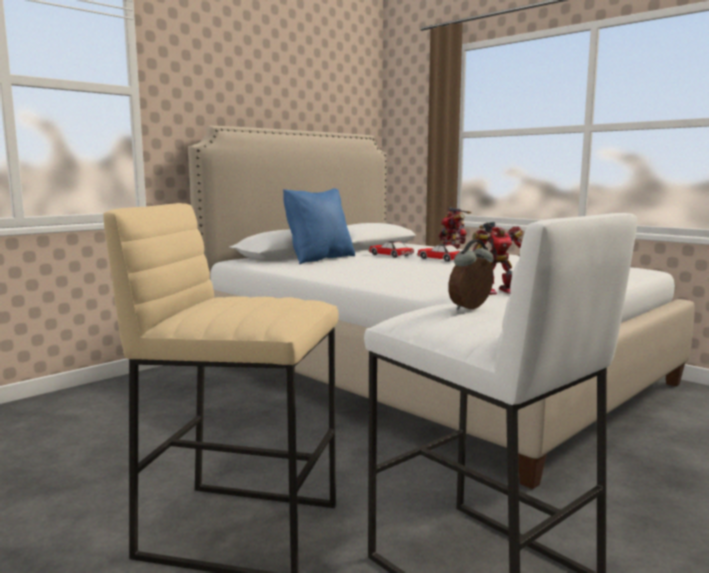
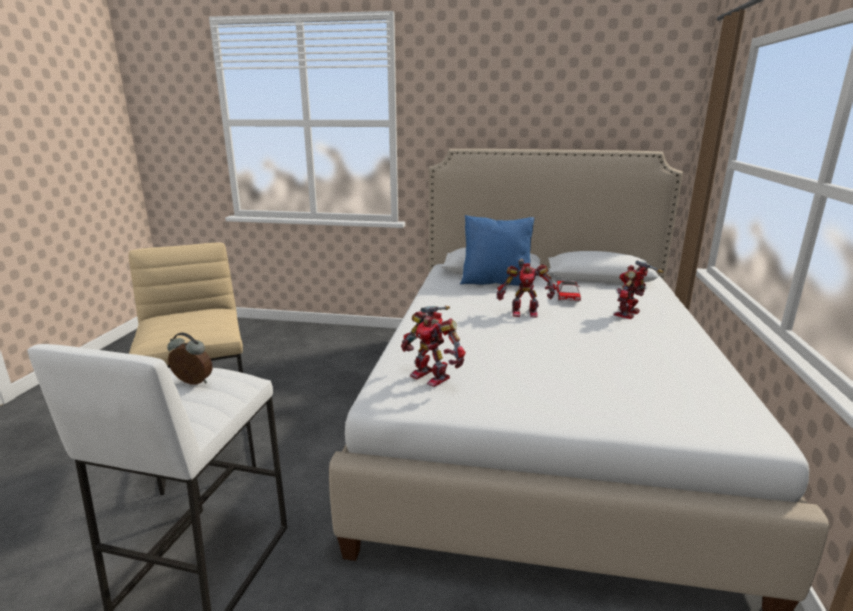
camera: 55 degrees right, 10 degrees up
(405, 264) = (524, 312): none -> toy robot
(441, 259) = (583, 317): toy car -> none

